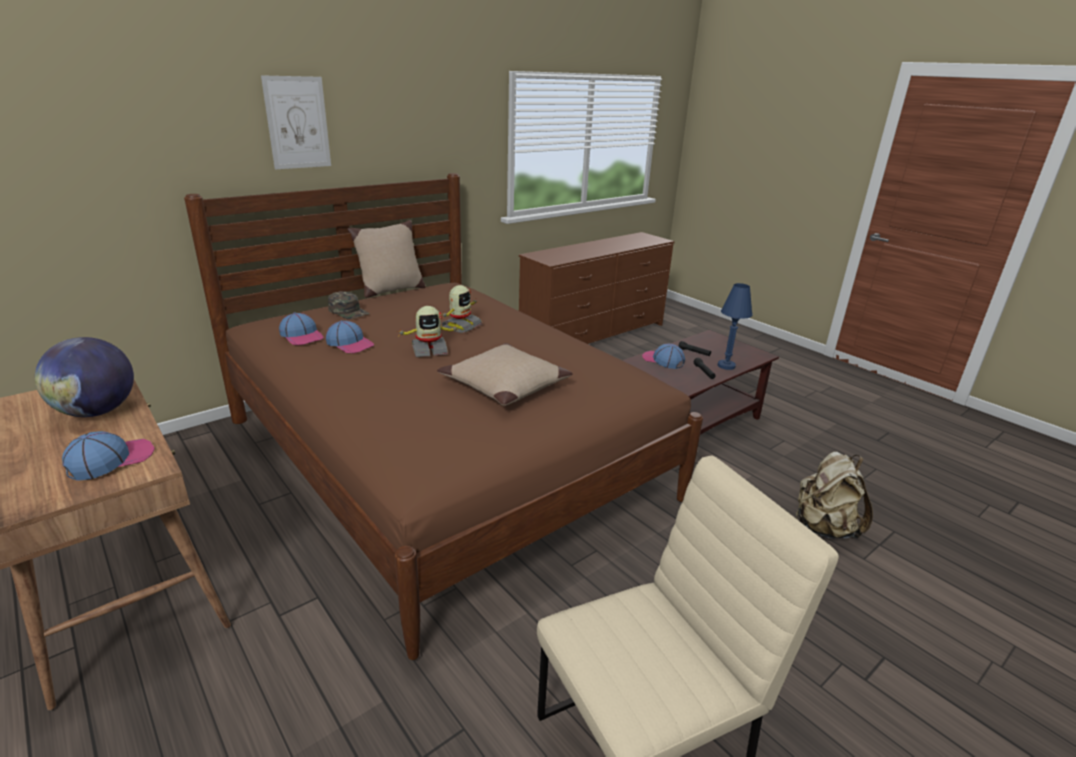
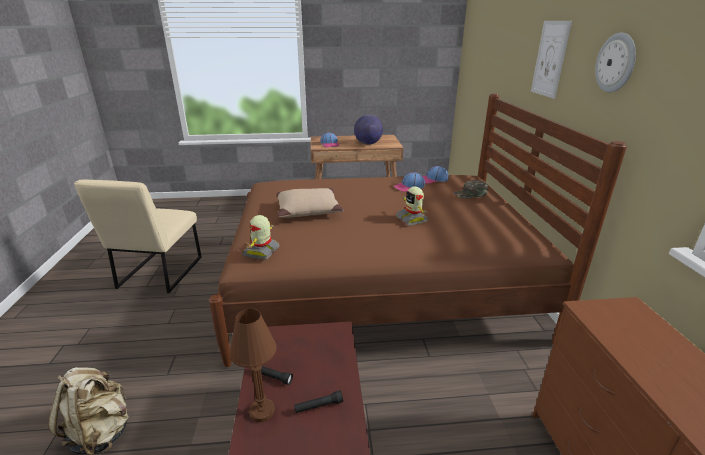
camera: 125 degrees right, 0 degrees up
(390, 290) = (527, 217): beige pillow -> none
(404, 115) = (616, 63): none -> wall clock
(429, 350) = (378, 202): toy robot -> toy robot (262, 252)
(662, 360) = (324, 360): cap -> none
(726, 366) = (262, 411): blue table lamp -> brown table lamp

